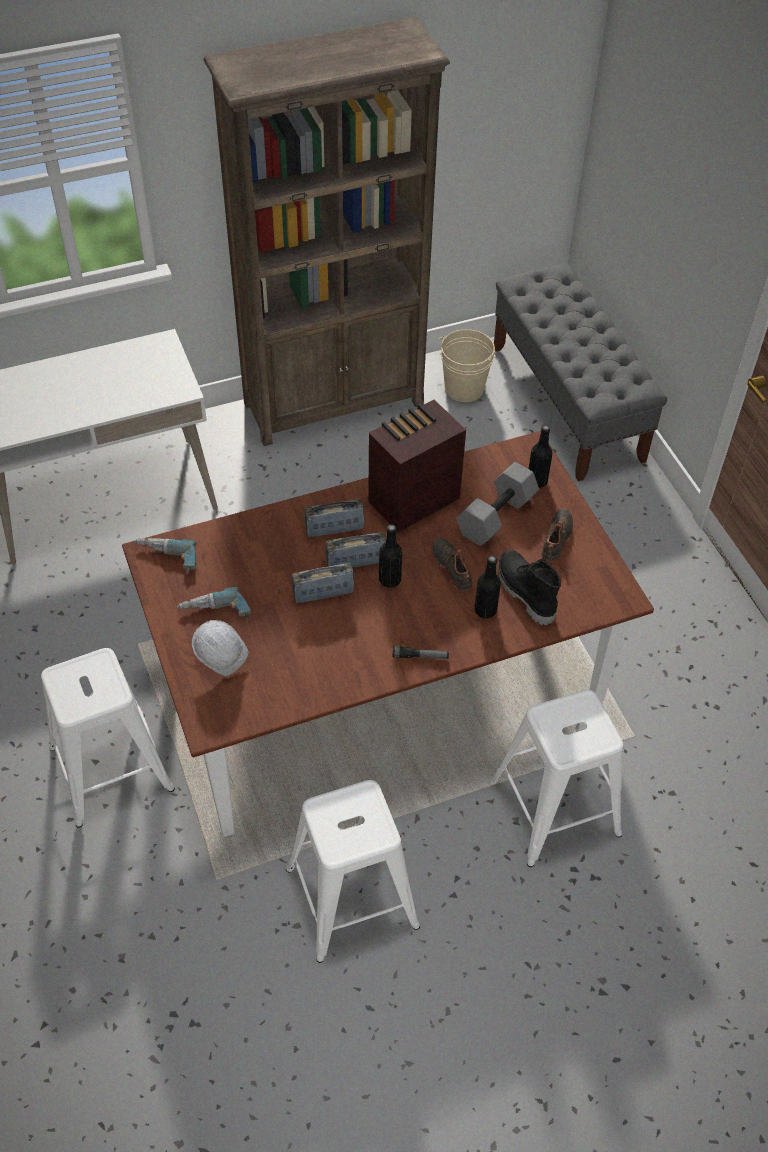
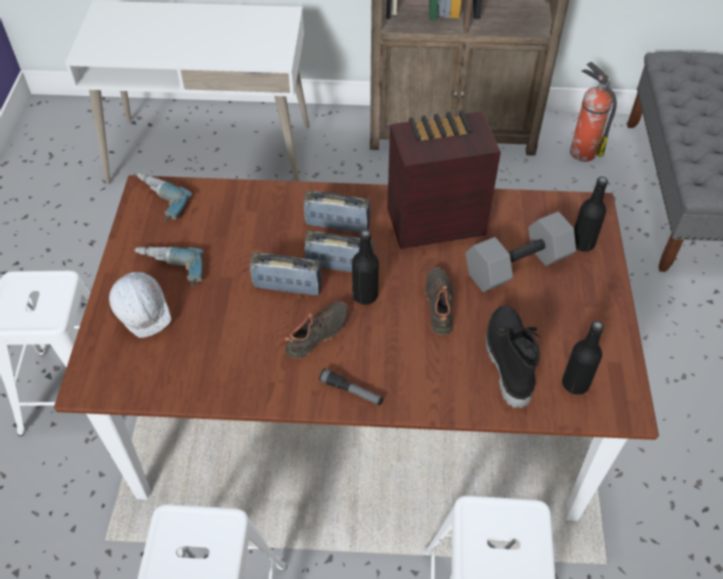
camera: 25 degrees right, 0 degrees up
(464, 388) = (581, 152): beige bucket -> fire extinguisher
(485, 610) = (452, 365): black bottle -> black bottle (575, 383)
(557, 539) = (576, 314): black shoe -> black shoe (319, 335)

